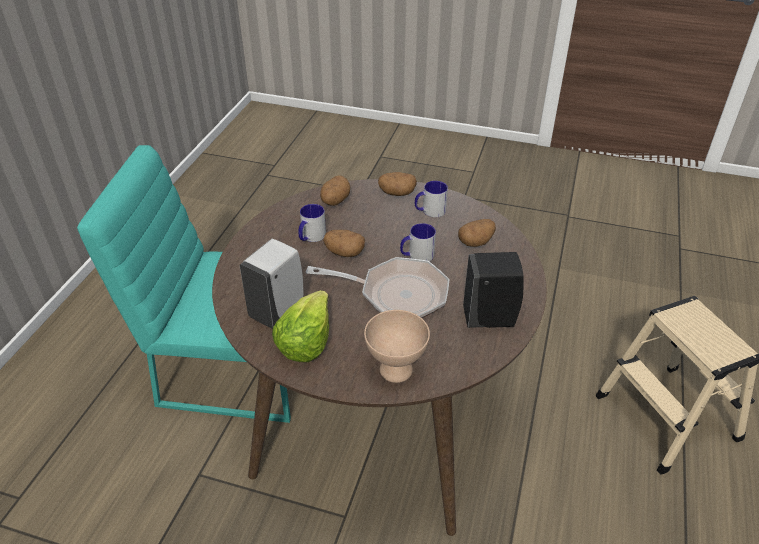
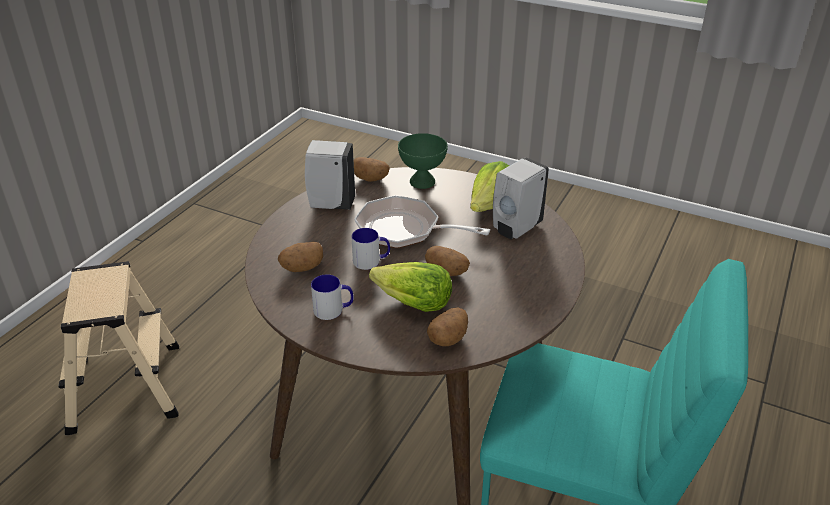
camera: 170 degrees left, 5 degrees down
(311, 237) = (482, 293): mug -> none
(368, 223) = (412, 303): none -> lettuce
(394, 369) = (423, 182): beige bowl -> green bowl
(396, 193) = (364, 341): potato -> potato (371, 179)
(491, 319) = (330, 204): black soap dispenser -> white soap dispenser

